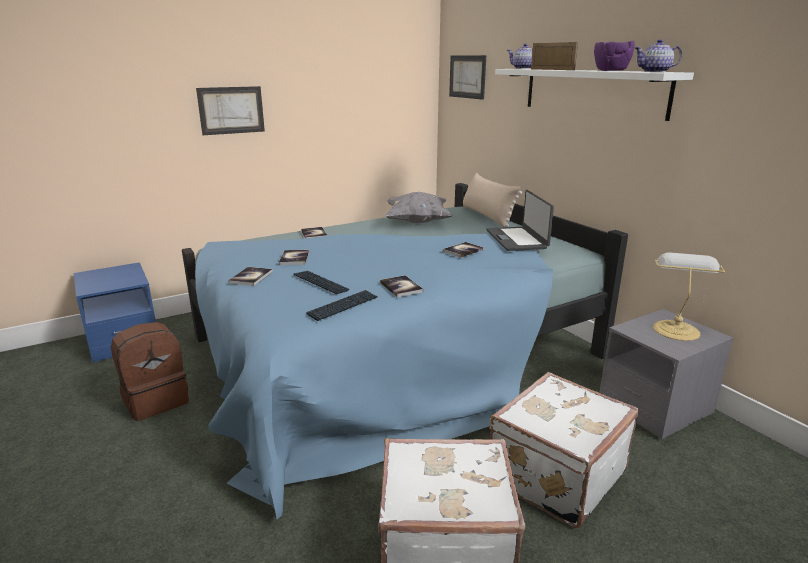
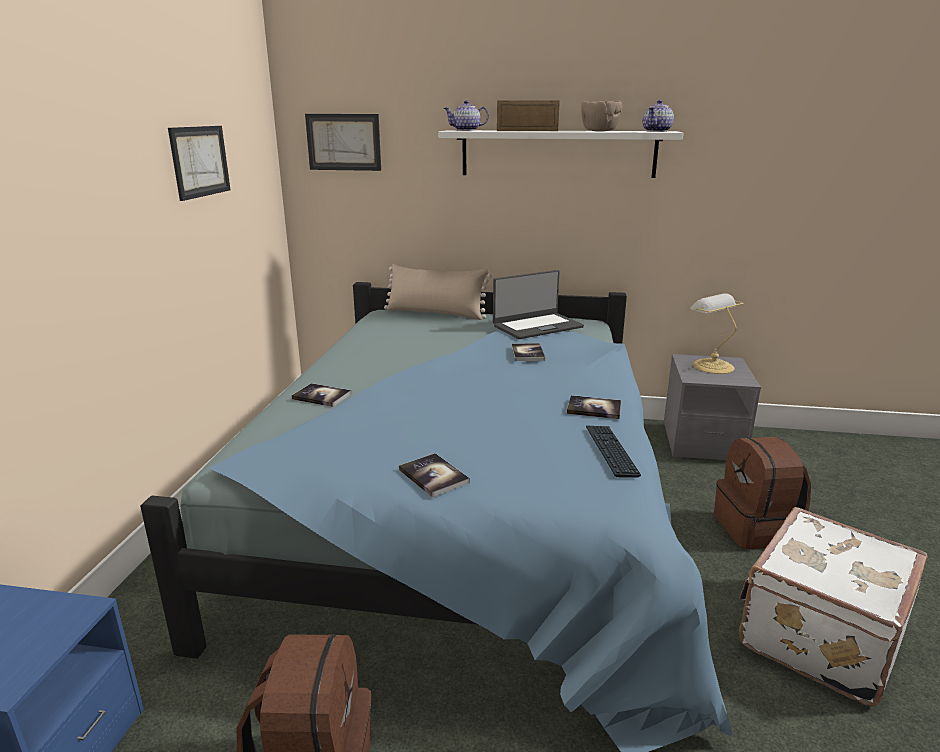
camera: 50 degrees left, 0 degrees up
(231, 110) = (77, 223): picture -> picture (200, 161)
(294, 258) = (407, 431): book -> none
(320, 283) = (521, 442): keyboard -> none
(417, 222) = (392, 341): grey pillow -> none
(517, 239) = (537, 326): laptop -> laptop turned 60 degrees counterclockwise
(554, 474) = (755, 529): white suitcase -> brown backpack
(610, 70) = (599, 131): purple bowl -> brown bowl

